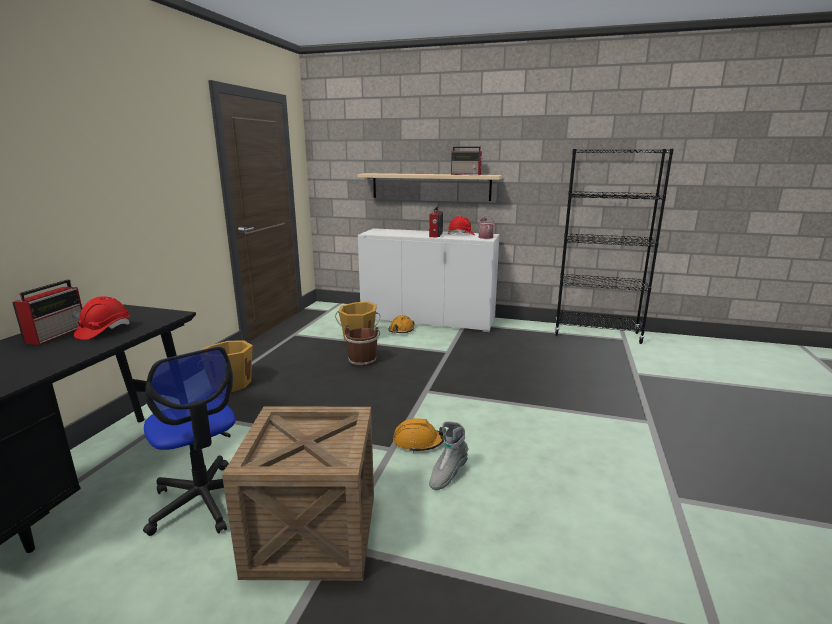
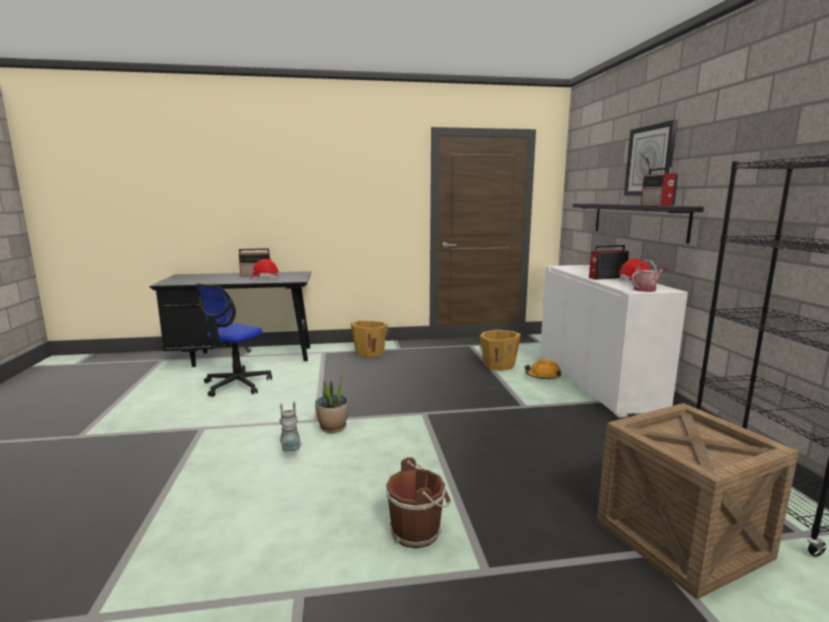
camera: 65 degrees right, 5 degrees down
(313, 533) = (212, 419): crate -> crate (681, 538)
(362, 360) = (455, 377): brown bucket -> brown bucket (418, 530)
(418, 442) = (333, 428): orange hard hat -> potted plant
(430, 186) = (637, 220): beige shelf -> black shelf
(439, 139) = (650, 161): none -> wall clock
(447, 475) = (291, 448): grey boot -> grey boot turned 60 degrees clockwise

